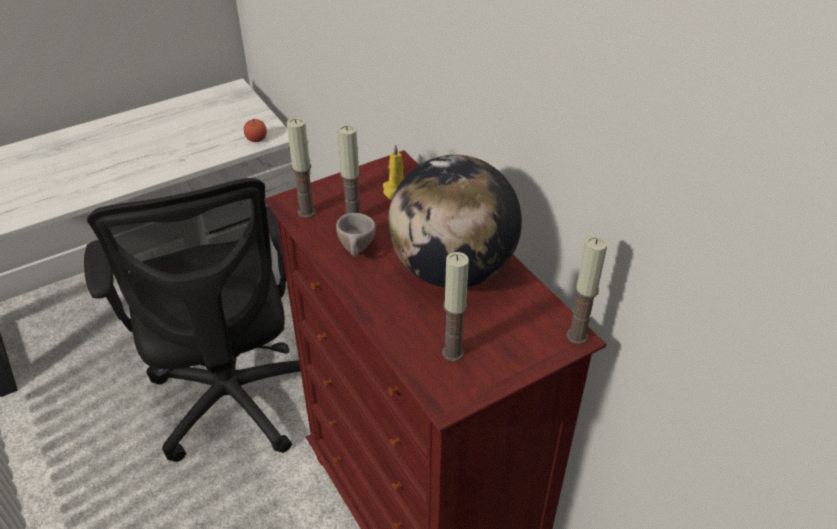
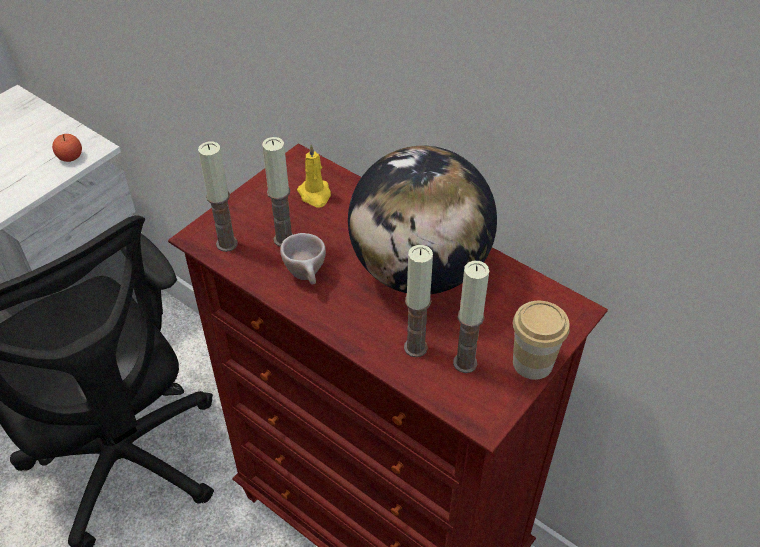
camera: 20 degrees left, 5 degrees up
(513, 369) = (532, 363): none -> cup
(577, 336) = (577, 308): candle -> candle (415, 347)

